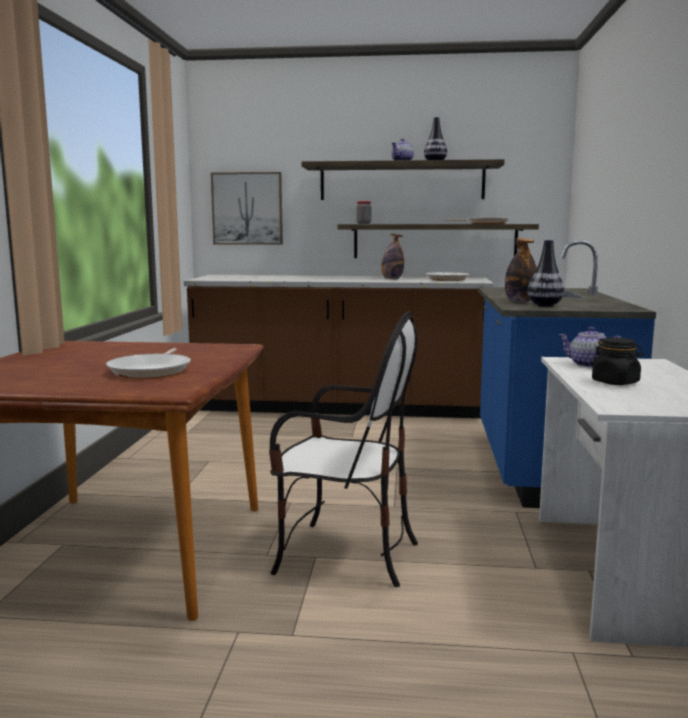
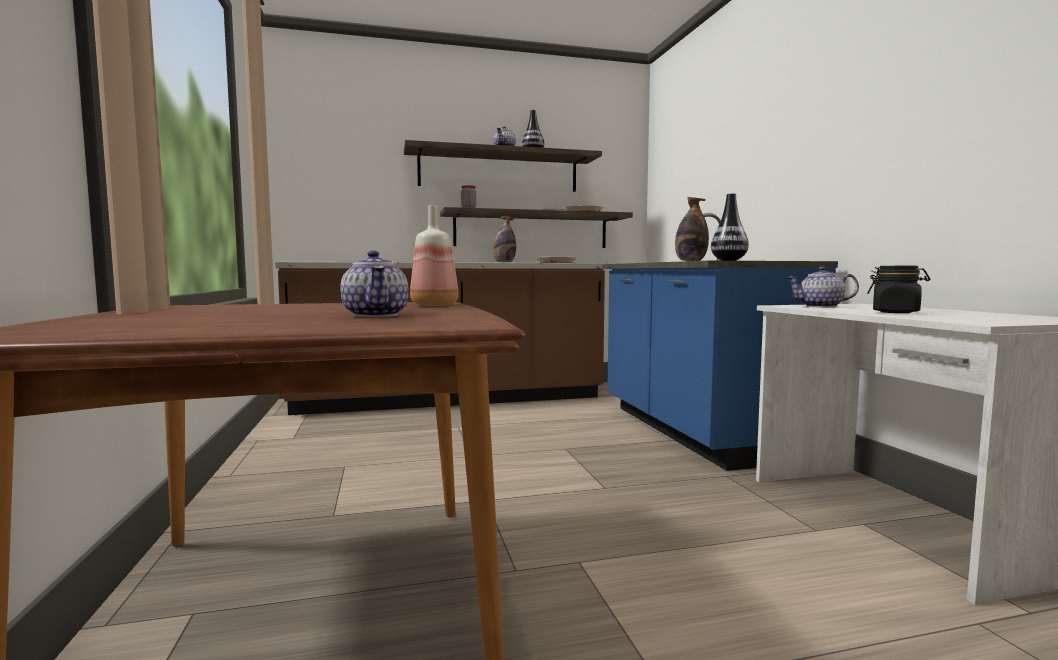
camera: 20 degrees left, 5 degrees down
(152, 370) = (377, 315): frying pan -> teapot
(225, 353) = (434, 305): none -> bottle
(247, 208) = (336, 192): picture -> none
(345, 556) = (612, 554): chair -> none

